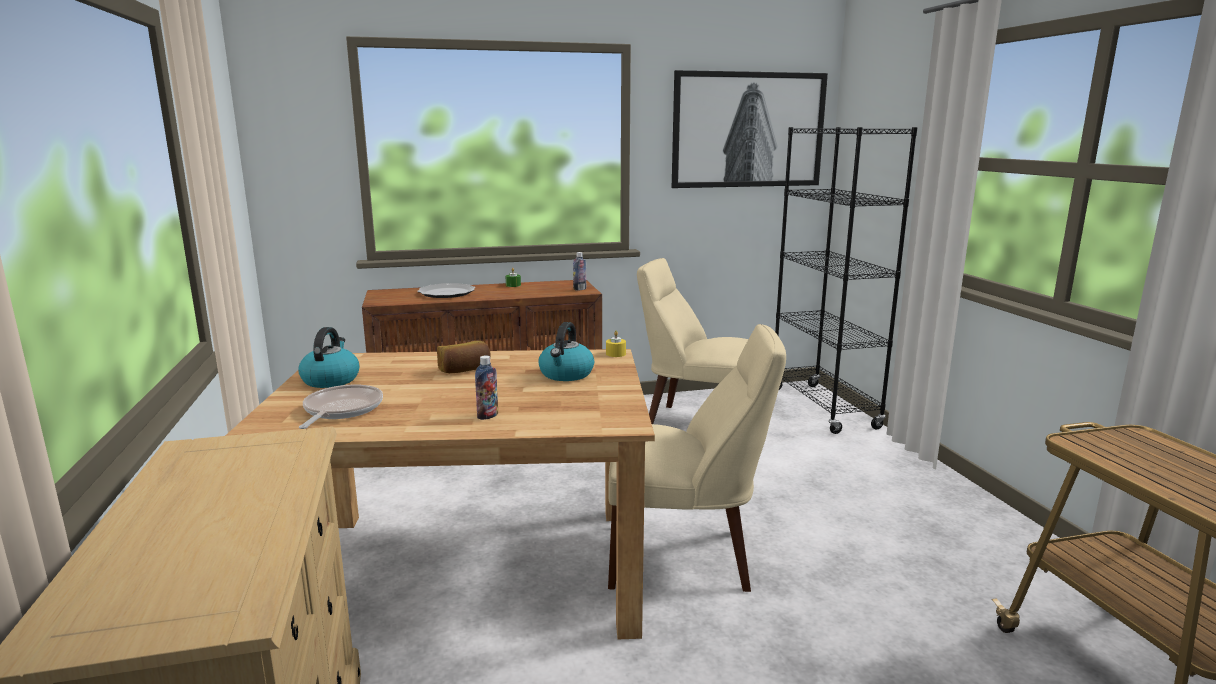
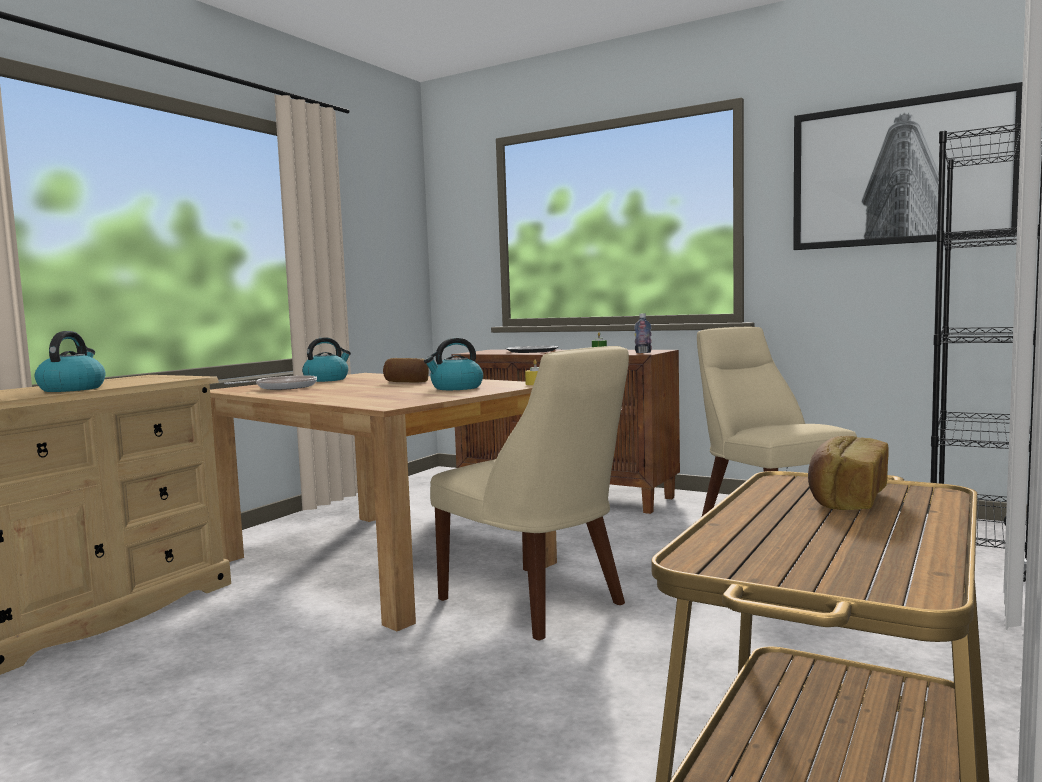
camera: 45 degrees right, 10 degrees down
(248, 517) = (72, 389): none -> kettle
(487, 416) = (334, 395): bottle -> none
(1138, 453) = (846, 499): none -> bread

